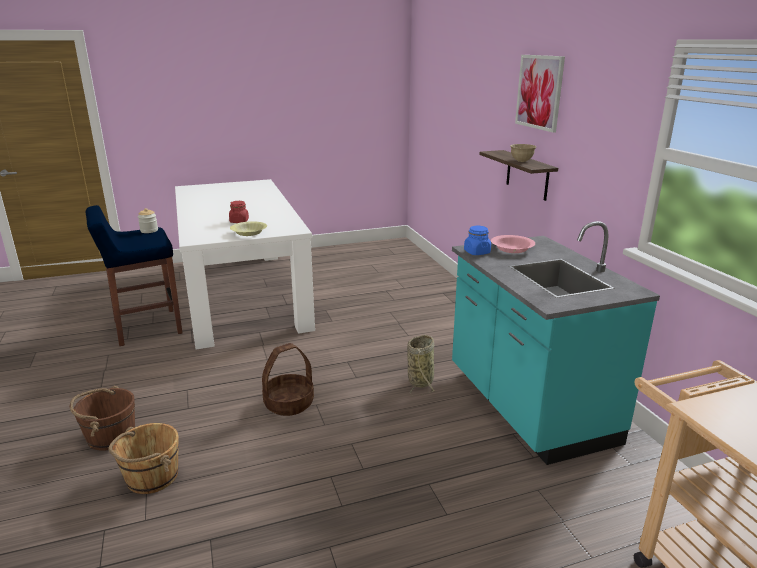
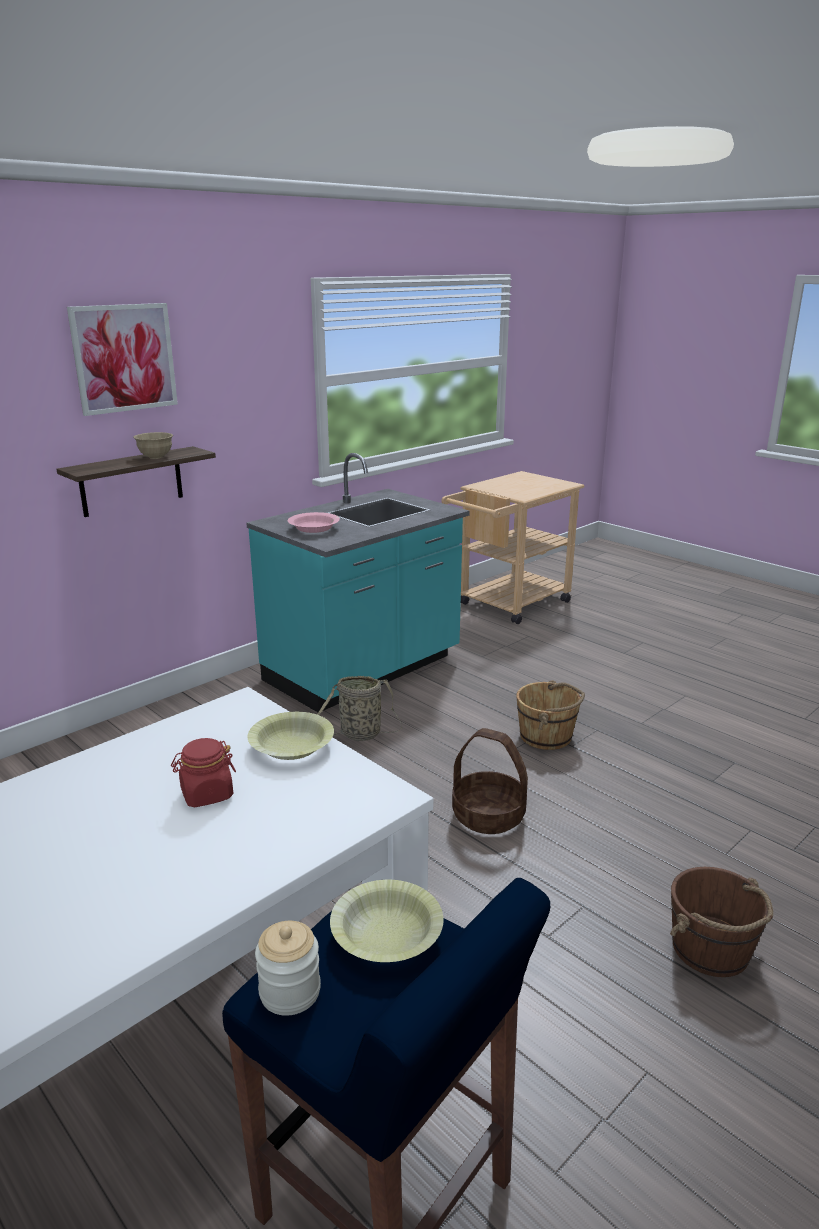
camera: 115 degrees left, 0 degrees up
(145, 241) = (386, 934): none -> yellow bowl
(151, 477) = (711, 860): brown bucket -> brown bucket (547, 736)
(476, 252) = (338, 540): blue jar -> none

